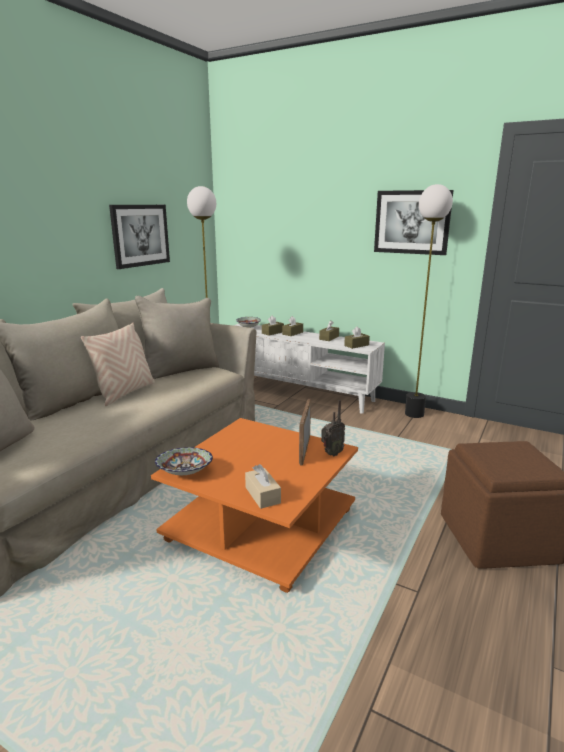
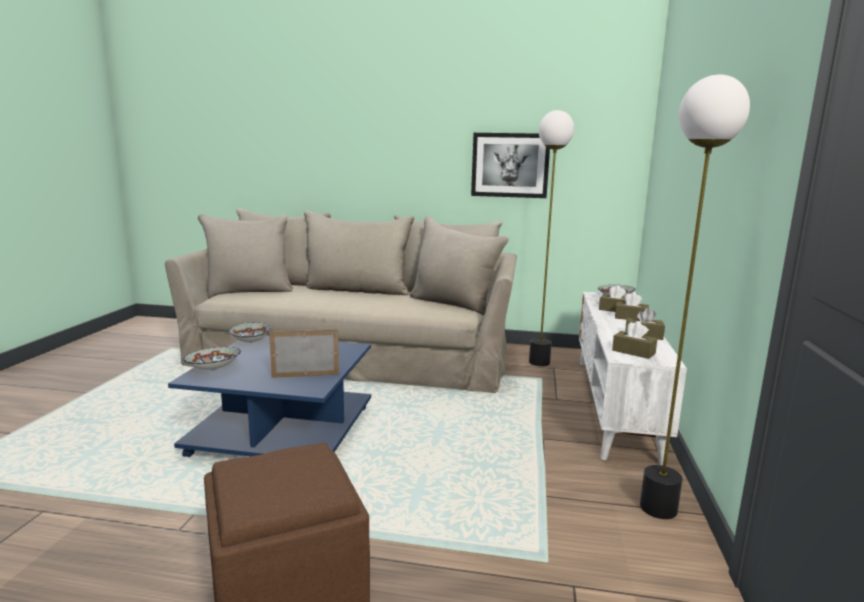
camera: 70 degrees right, 5 degrees down
(125, 393) = (374, 297): beige pillow -> none
(260, 524) = (285, 430): orange coffee table -> blue coffee table
(262, 495) = (214, 369): beige tissue box -> bowl
(331, 454) = (300, 387): radio -> none
(412, 222) = (741, 153): picture -> none

